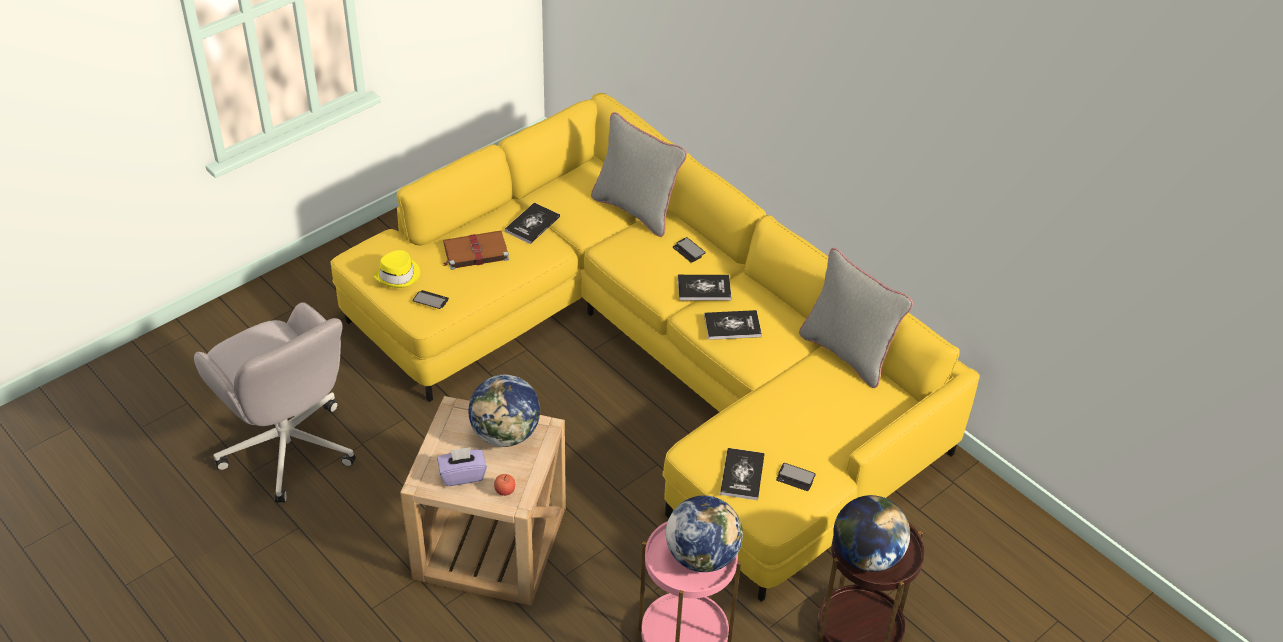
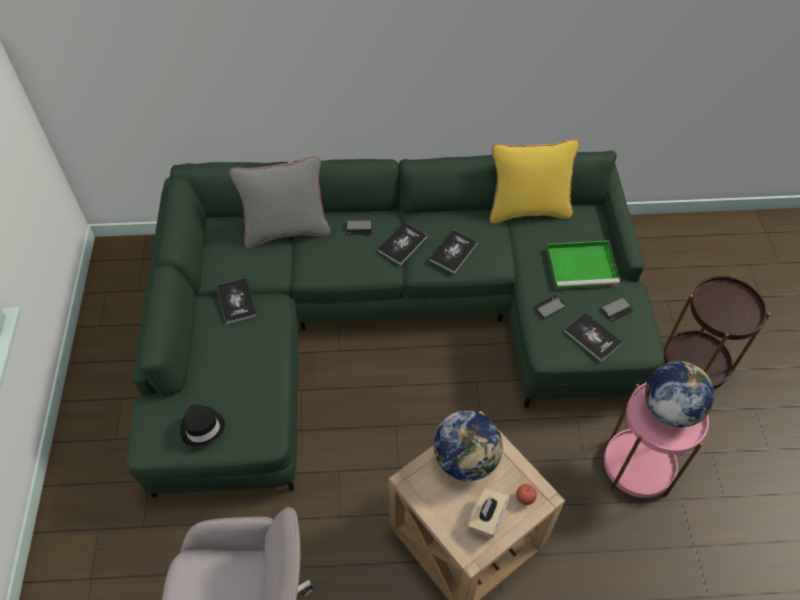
camera: 50 degrees left, 10 degrees up
(398, 275) = (202, 427): yellow hat -> black hat
(430, 300) = (252, 421): phone -> phone (549, 307)
(462, 475) = (486, 518): purple tissue box -> beige tissue box
(474, 252) = (228, 357): brown book -> none
(656, 359) = (382, 319): yellow sofa -> green sofa
(822, 427) = (583, 266): none -> green tray
(847, 353) = (528, 210): grey pillow -> yellow pillow
(866, 556) = (729, 316): globe -> none

